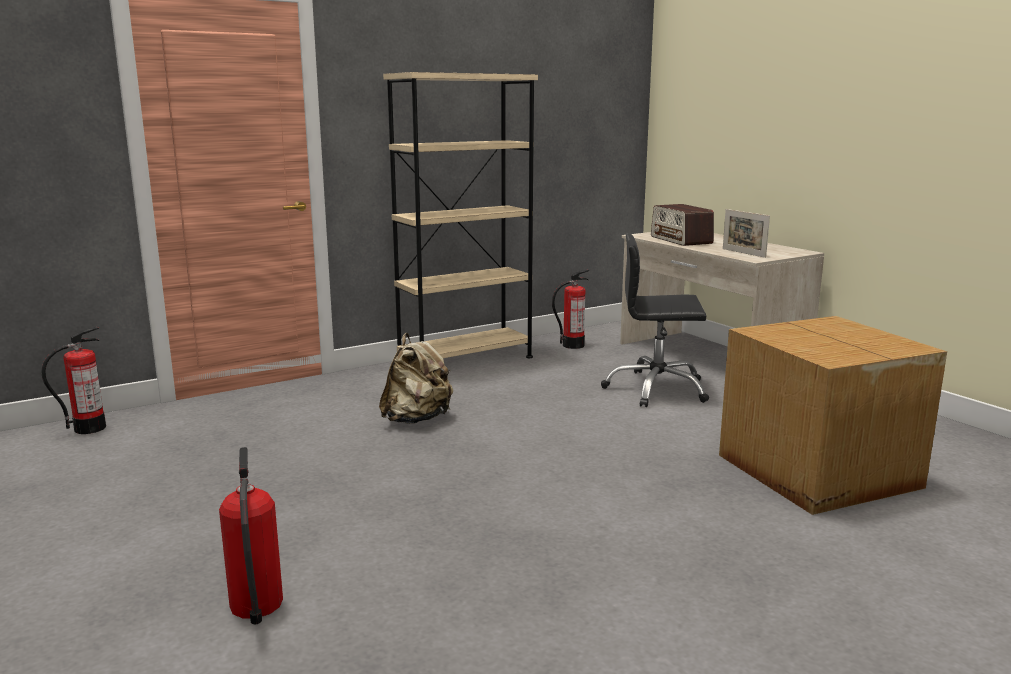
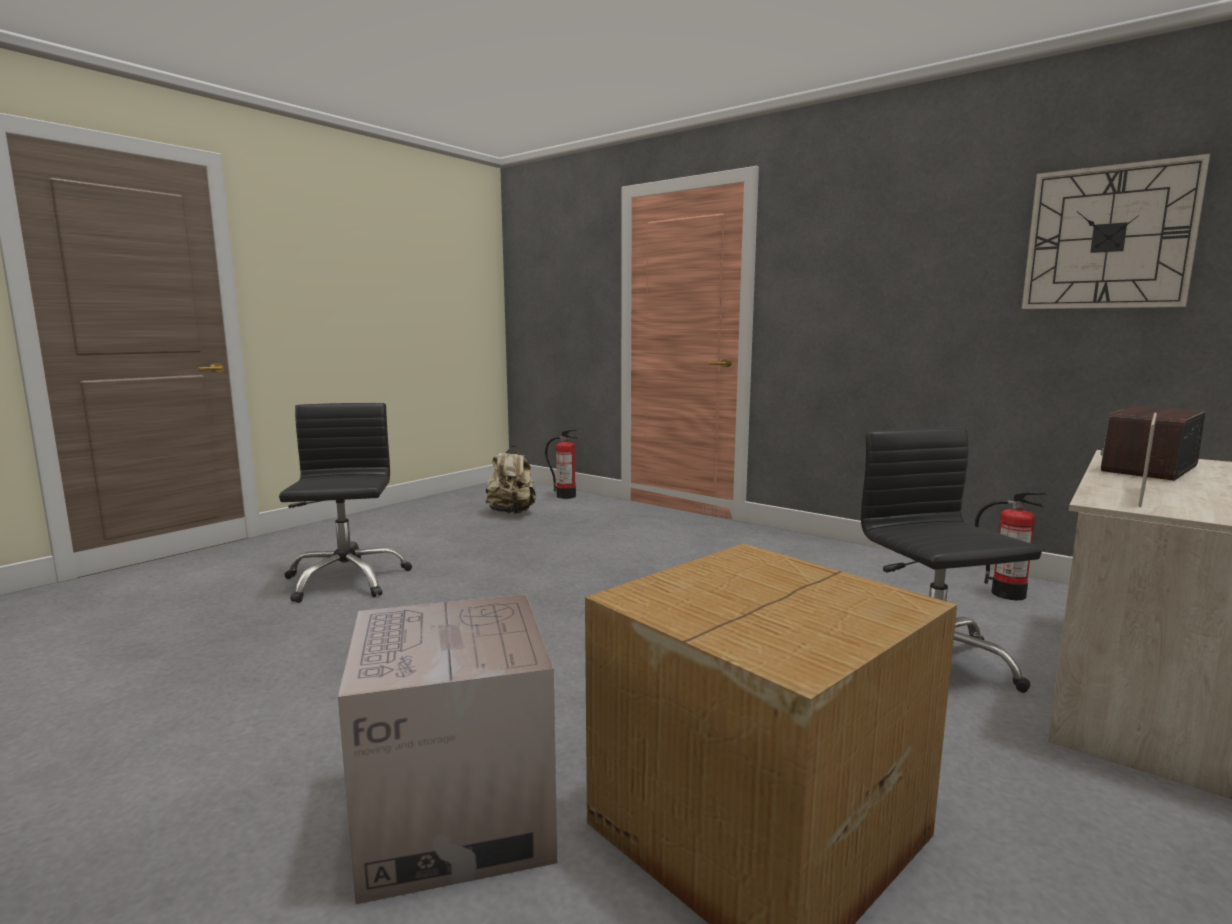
camera: 70 degrees right, 5 degrees down
(257, 606) = (346, 580): fire extinguisher -> black office chair
(417, 419) = (672, 565): beige backpack -> beige backpack (511, 513)
(465, 360) = (852, 555): beige bookcase -> none
(572, 93) = (1108, 238): none -> wall clock
(804, 556) = (455, 816): none -> cardboard box

